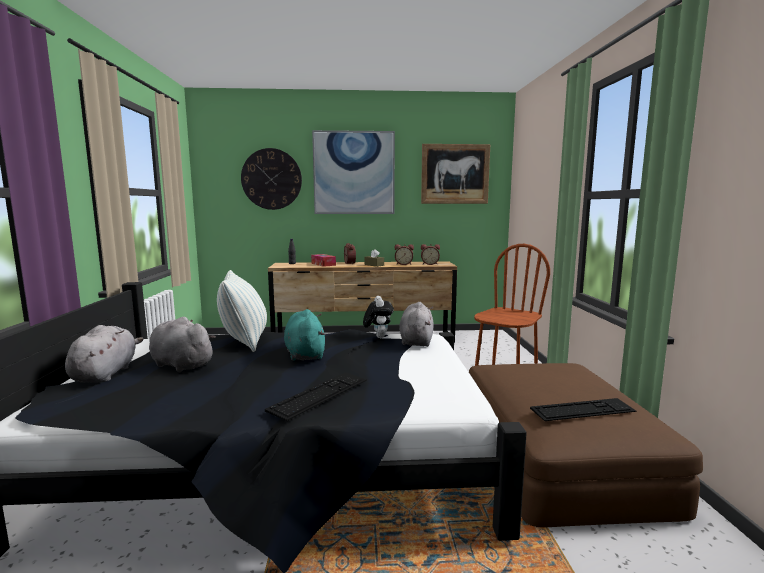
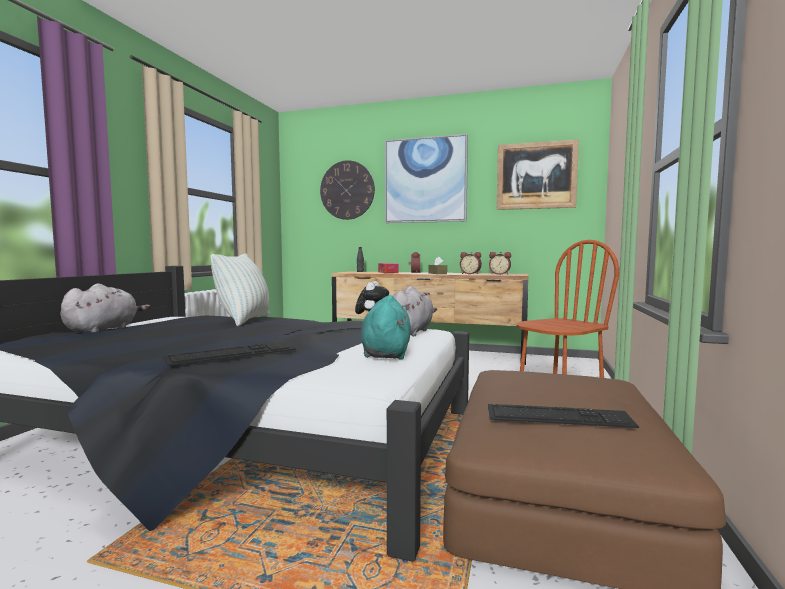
camera: 20 degrees right, 5 degrees down
(180, 364) = (165, 329): grey plush toy -> none
(304, 354) = (276, 330): turquoise plush toy -> turquoise plush toy (386, 353)

